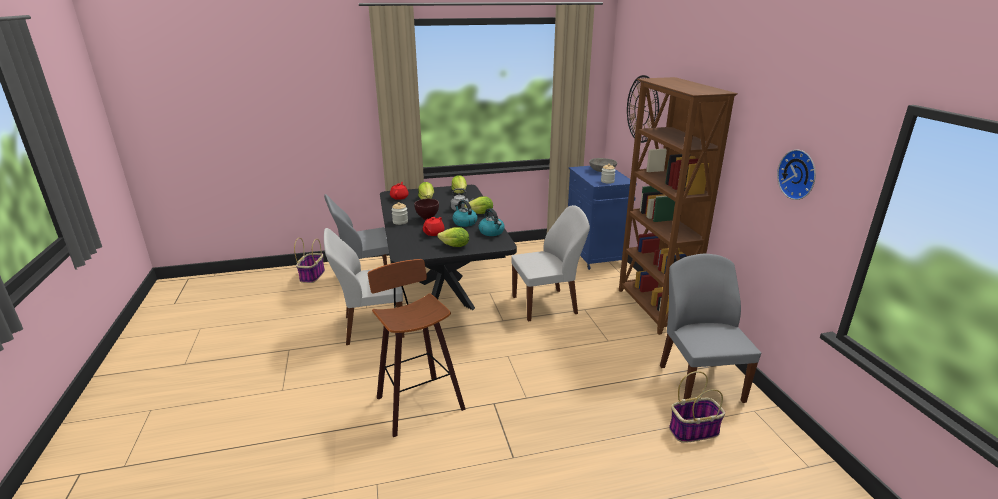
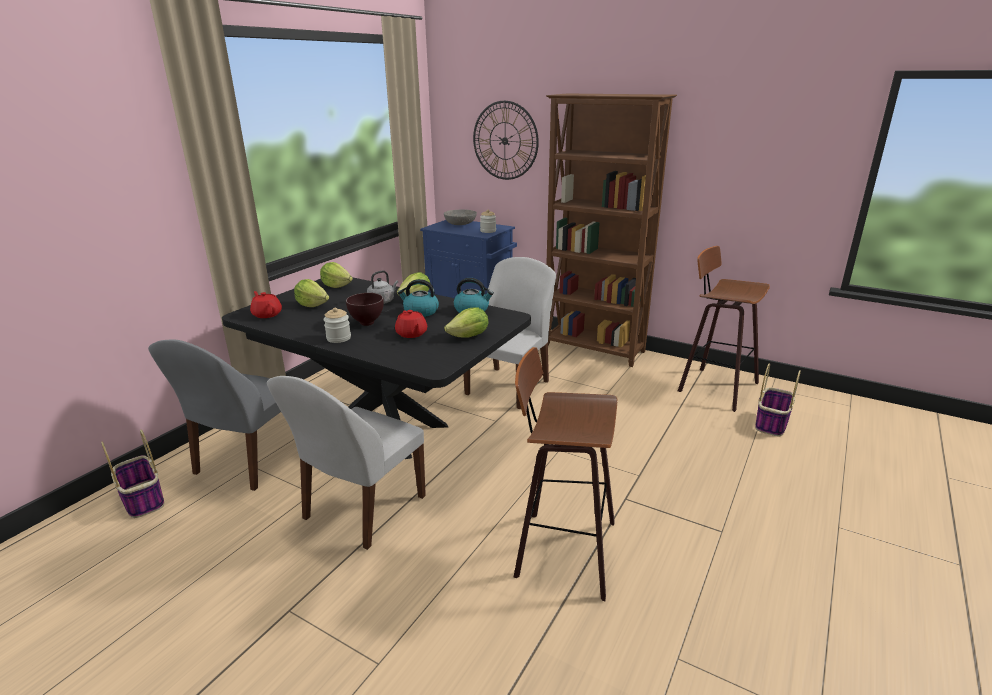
camera: 45 degrees left, 0 degrees up
(700, 382) = (715, 387): grey chair -> stool
(799, 174) = (772, 158): wall clock -> none

